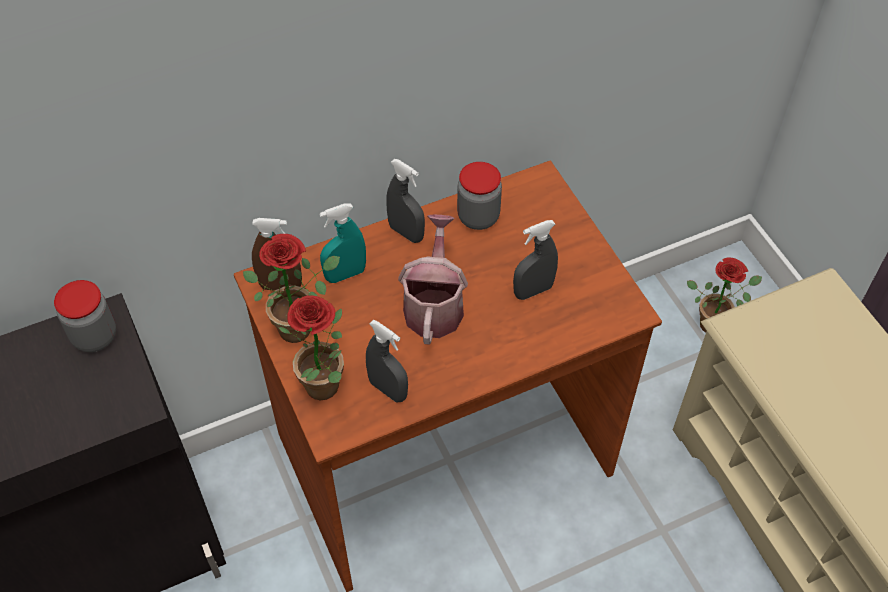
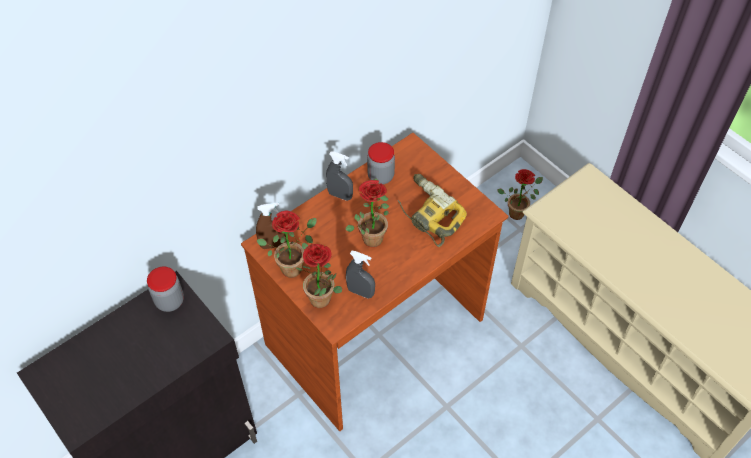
camera: 15 degrees left, 0 degrees up
(345, 274) = (311, 229): turquoise spray bottle -> none
(434, 304) = (371, 235): watering can -> potted plant
(533, 291) = (428, 214): grey spray bottle -> power drill

